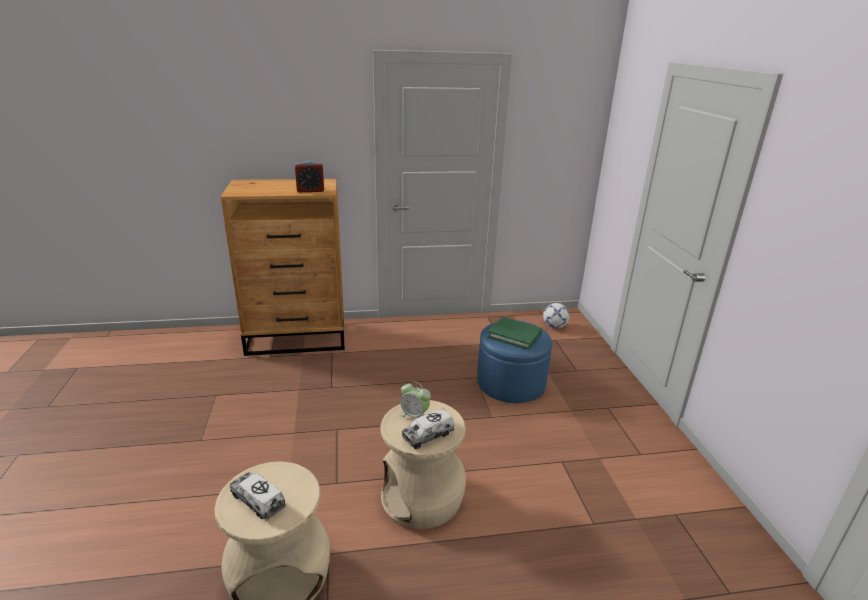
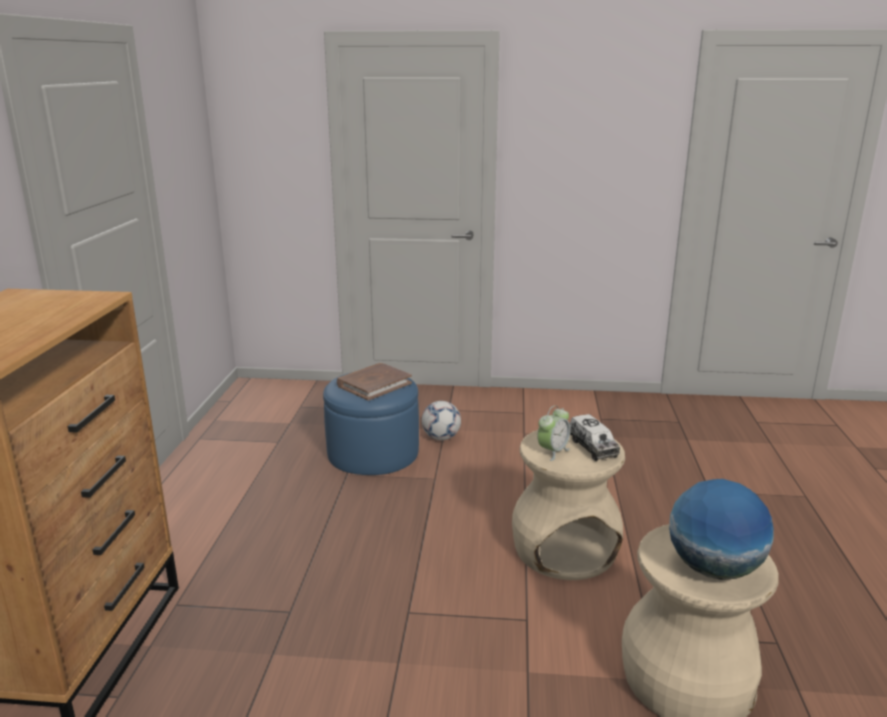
camera: 75 degrees left, 5 degrees down
(258, 501) = (713, 569): toy truck -> globe
(310, 190) = (73, 305): alarm clock -> none
(515, 335) = (374, 384): green book -> brown book
(554, 326) = (270, 400): football -> football (441, 438)

